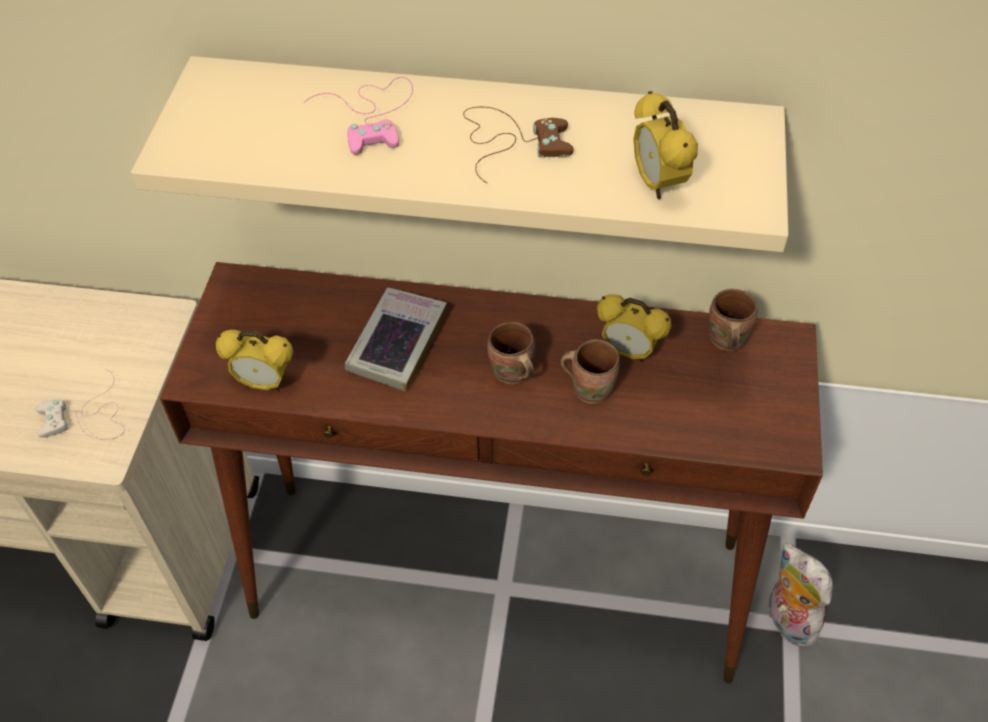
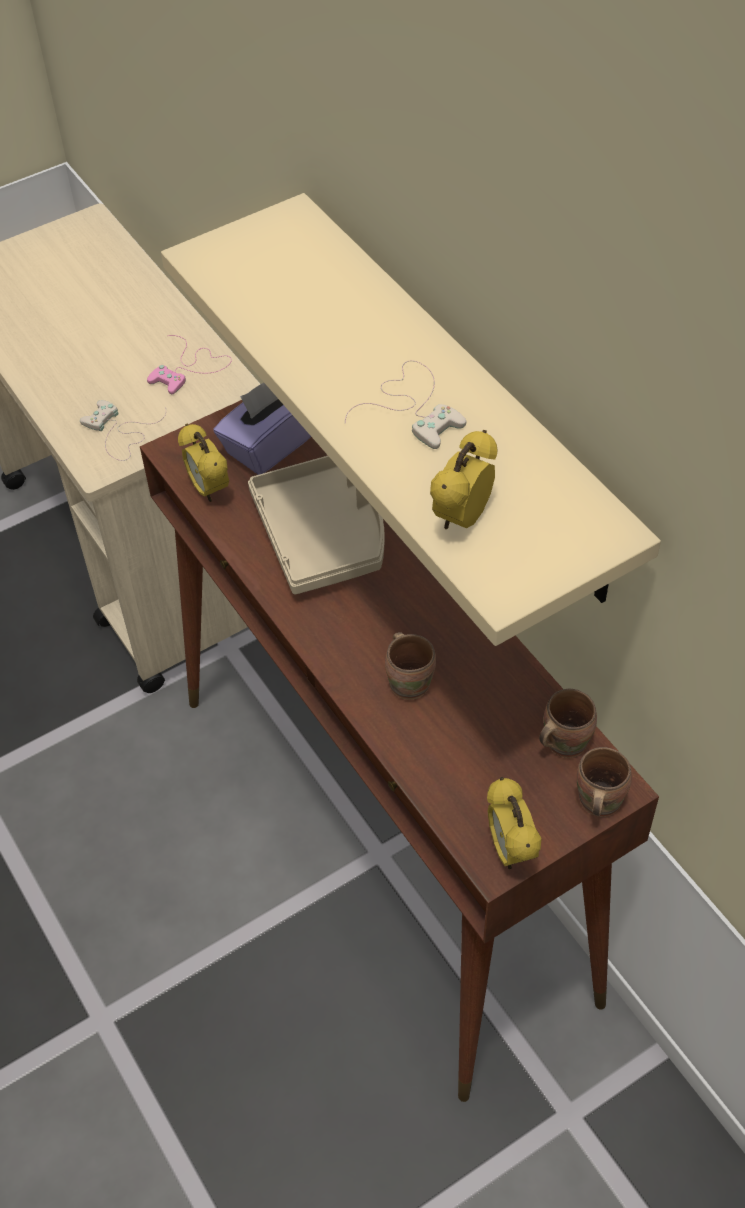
camera: 50 degrees right, 0 degrees up
(268, 316) = (269, 445): none -> purple tissue box
(373, 115) = (352, 319): pink game controller -> pink game controller (190, 368)
(397, 343) = (324, 534): book -> beige tray
(510, 140) = (412, 406): brown game controller -> white game controller
(511, 374) = (369, 623): brown mug -> brown mug (596, 802)
(628, 352) = (474, 683): alarm clock -> alarm clock (510, 850)
(786, 620) = (571, 1107): plush toy -> none

